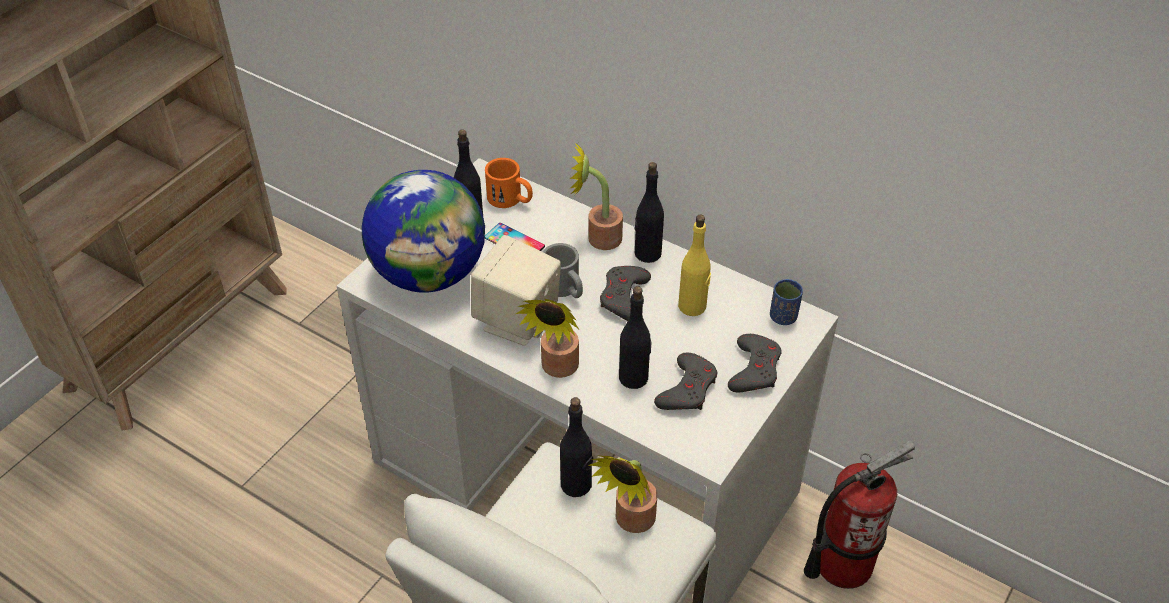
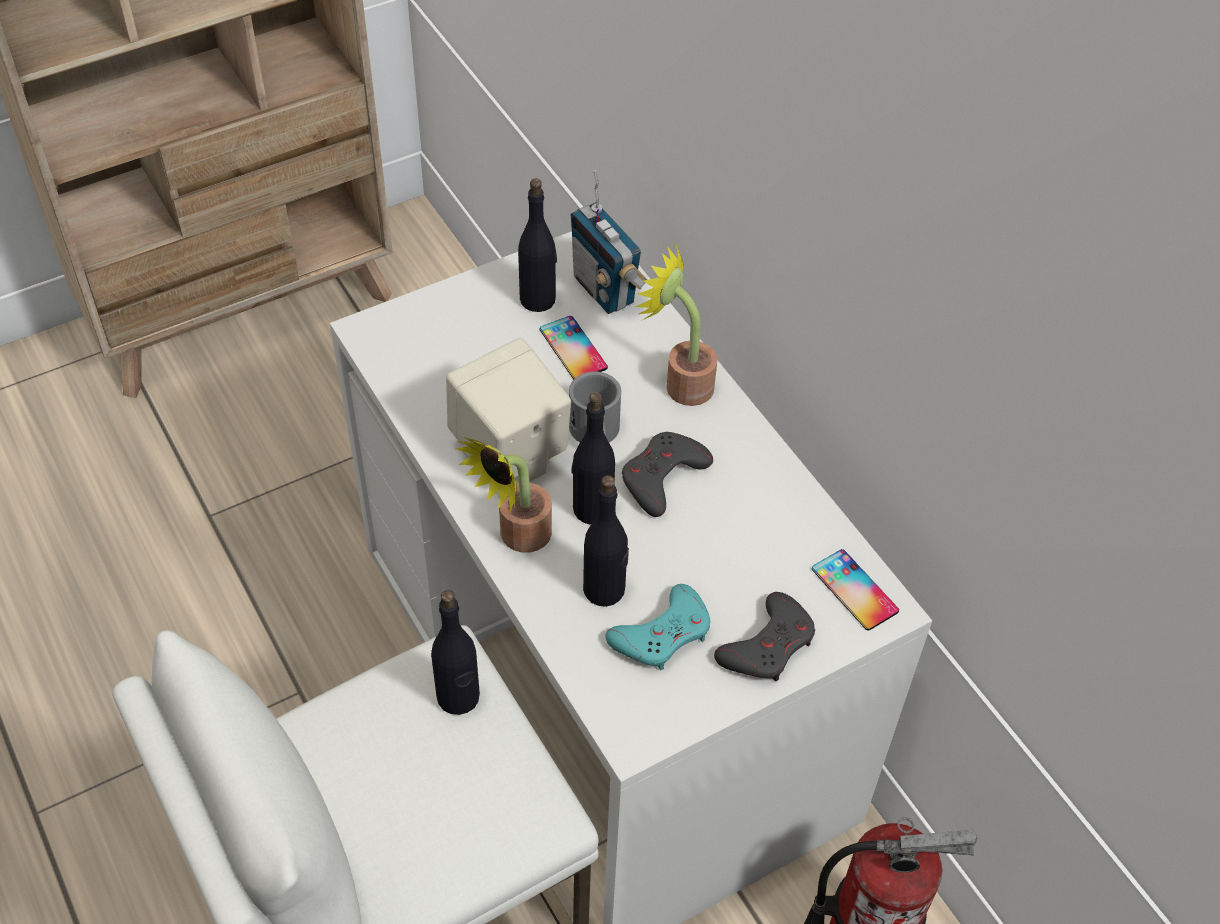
camera: 25 degrees right, 5 degrees up
(430, 274) = (445, 351): globe -> none
(510, 199) = (605, 290): orange mug -> radio
(631, 522) = (493, 776): potted plant -> none
(647, 253) = (731, 429): black bottle -> black bottle (592, 509)
(687, 389) = (662, 634): grey game controller -> turquoise game controller
(692, 306) = (743, 525): yellow bottle -> none
(783, 317) = (854, 590): blue cup -> phone

